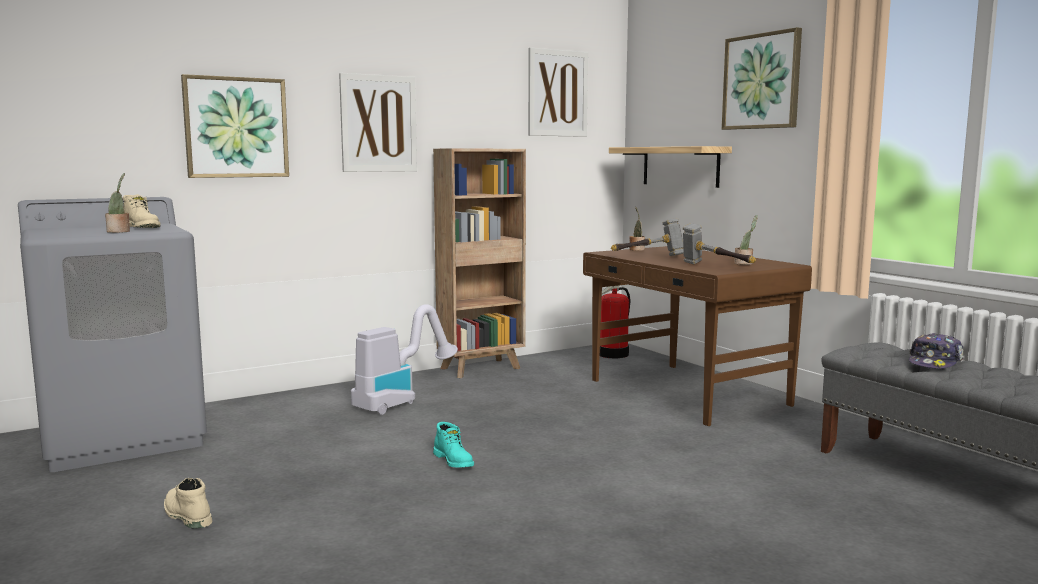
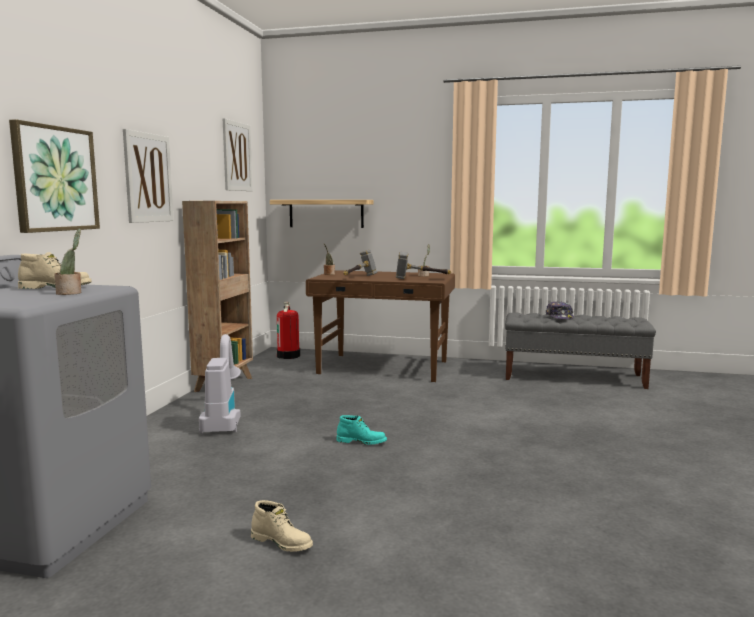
camera: 45 degrees left, 0 degrees up
(186, 515) = (282, 542): beige boot -> beige boot turned 150 degrees counterclockwise
(762, 81) = (396, 157): picture -> none

